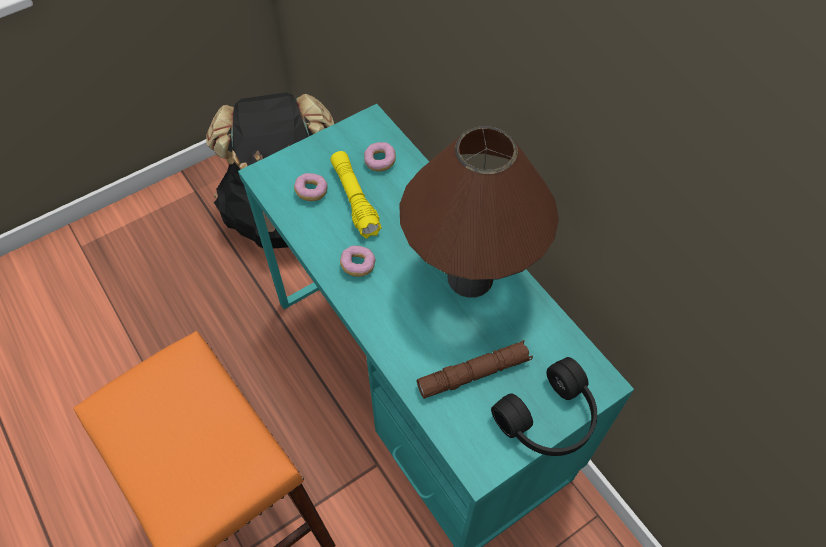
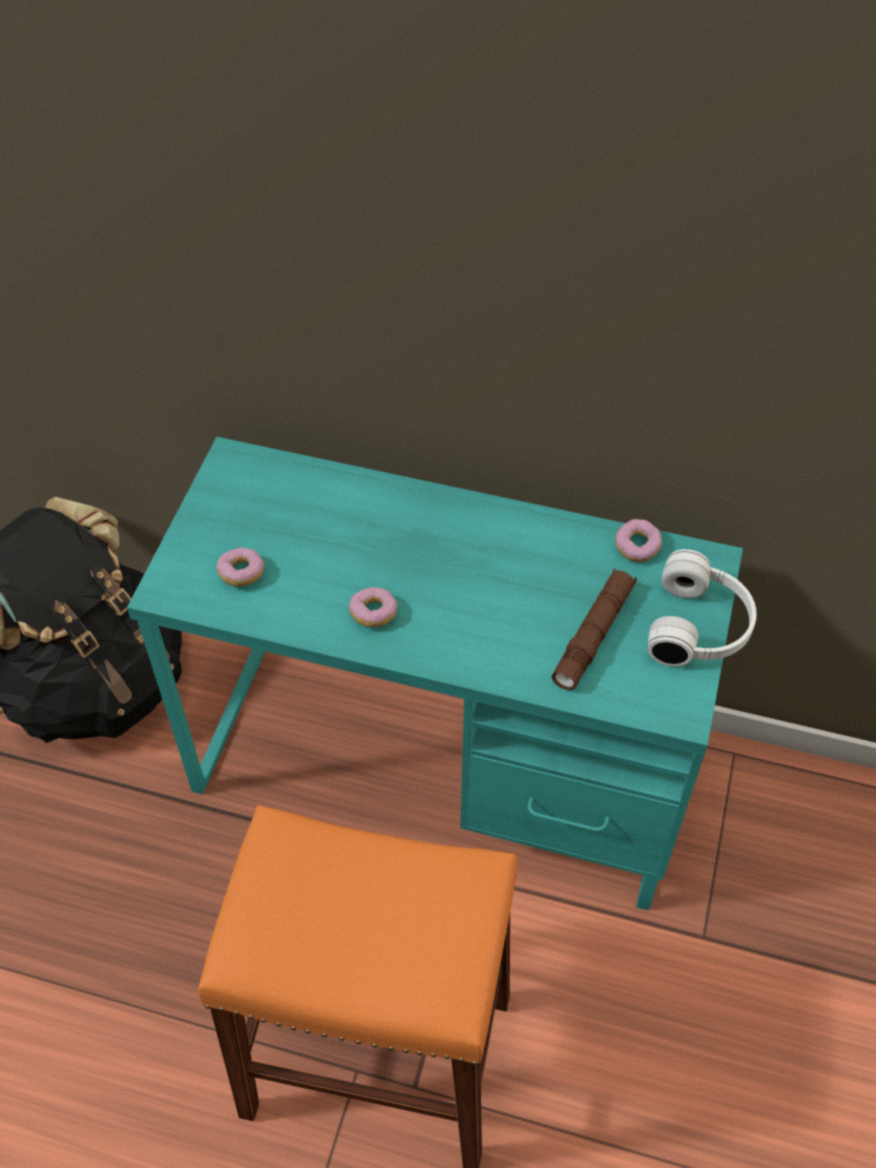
camera: 40 degrees left, 5 degrees down
(355, 199) = (299, 551): yellow flashlight -> none
(380, 161) = (286, 495): donut -> donut (636, 547)
(470, 277) = (500, 549): brown table lamp -> none
(550, 420) = (701, 626): black headphones -> white headphones

